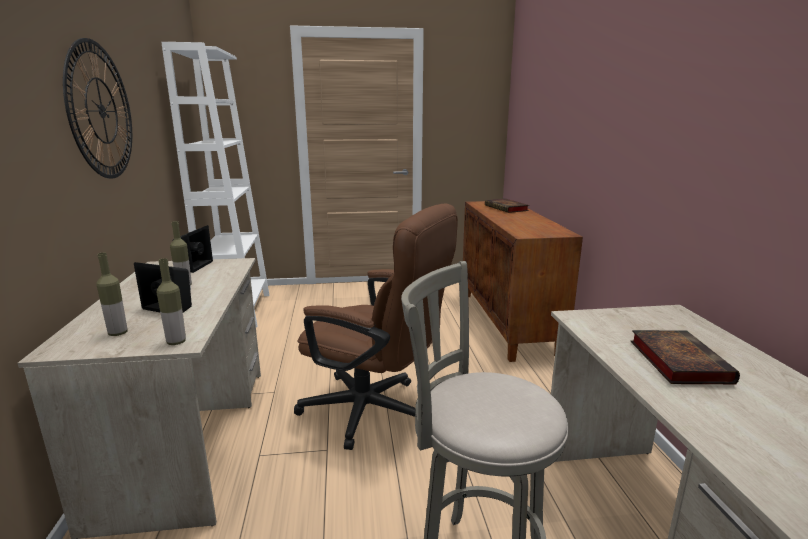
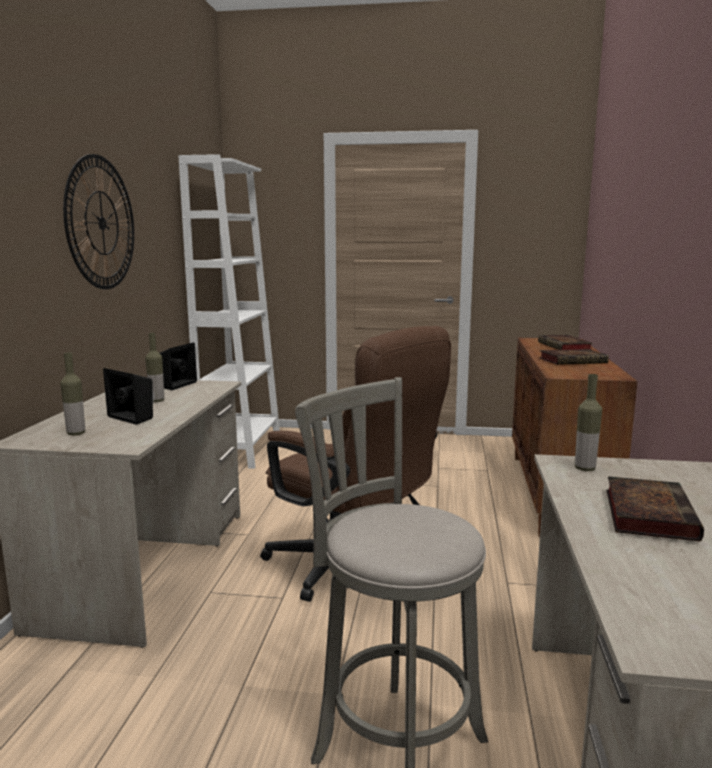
camera: 15 degrees right, 5 degrees down
(176, 342) = (122, 445): bottle -> bottle (584, 468)
(523, 221) = (573, 361): none -> book

